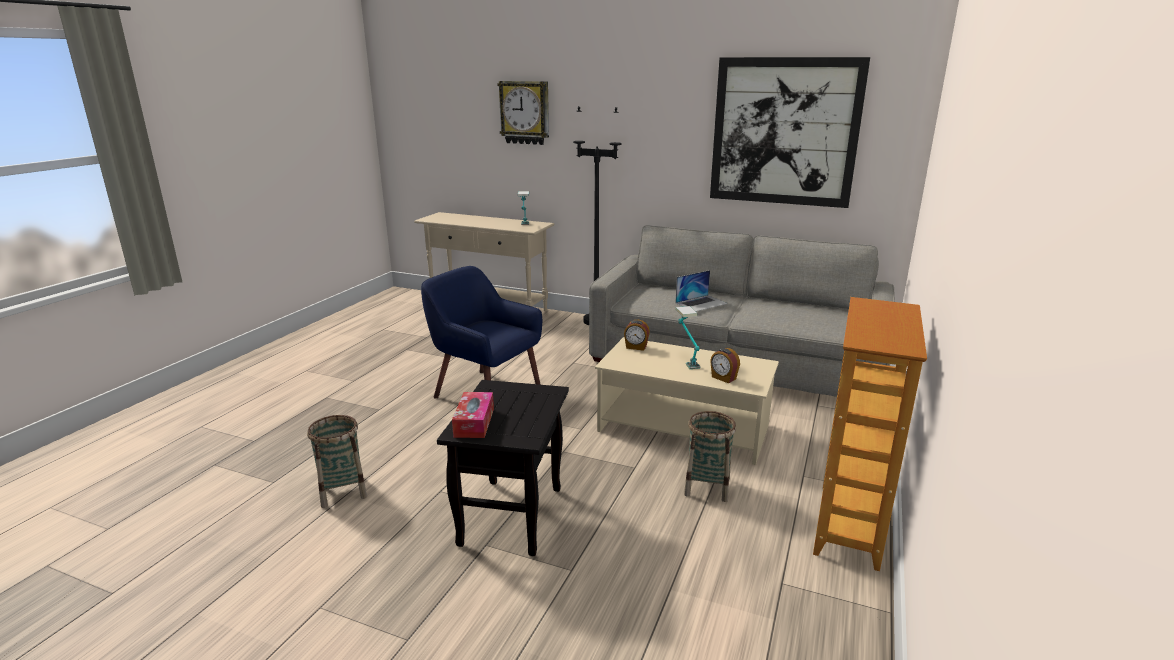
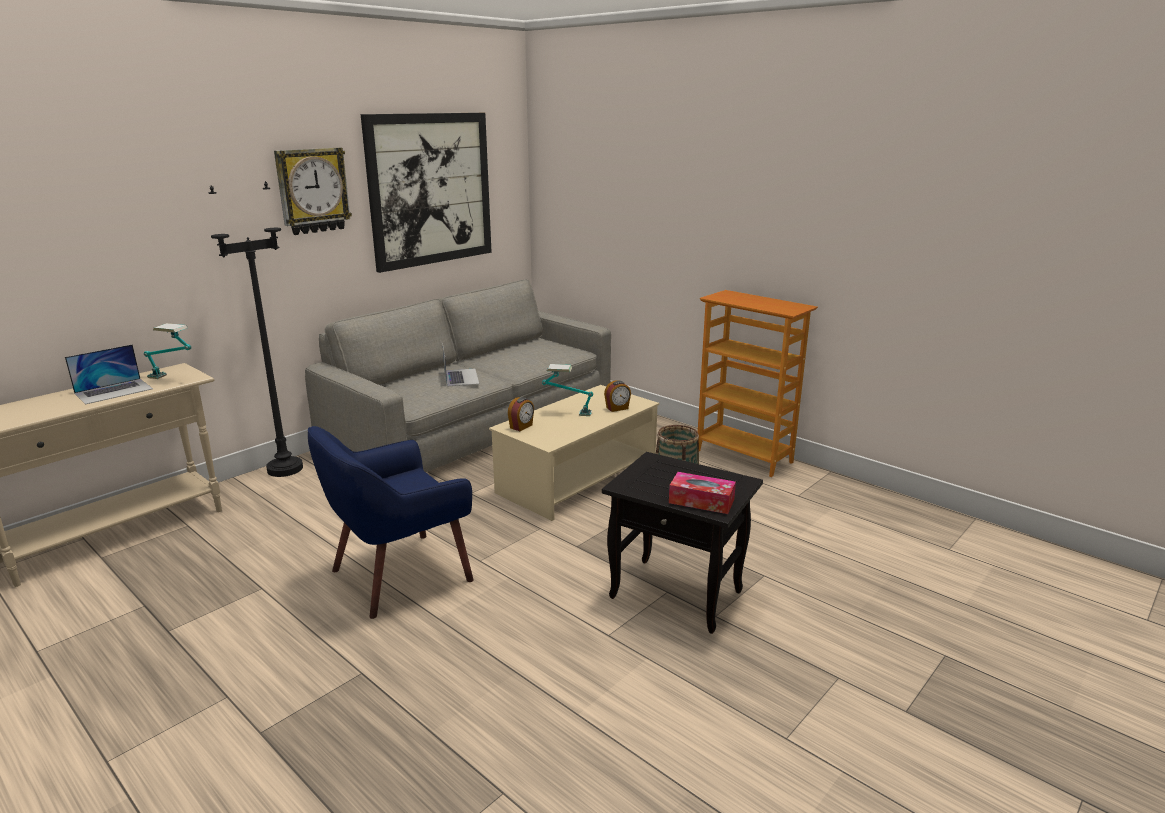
camera: 70 degrees left, 0 degrees up
(343, 491) = (567, 716): basket -> none
(496, 223) = (114, 391): none -> laptop
(525, 112) = (96, 206): wall clock -> wall clock (312, 190)

